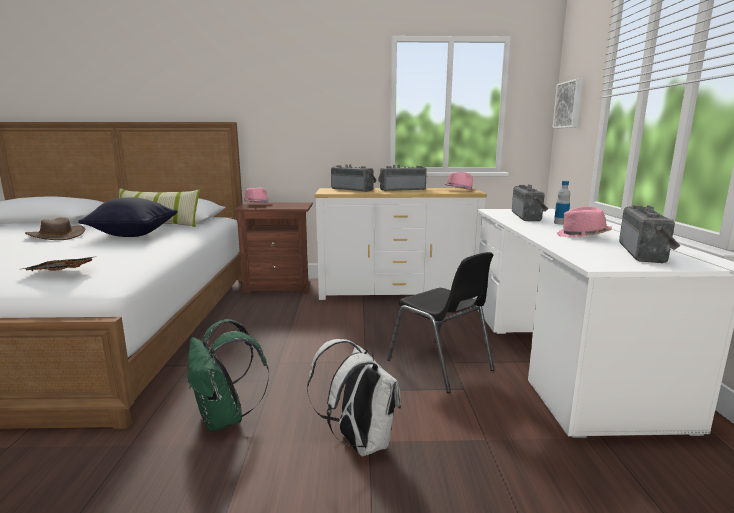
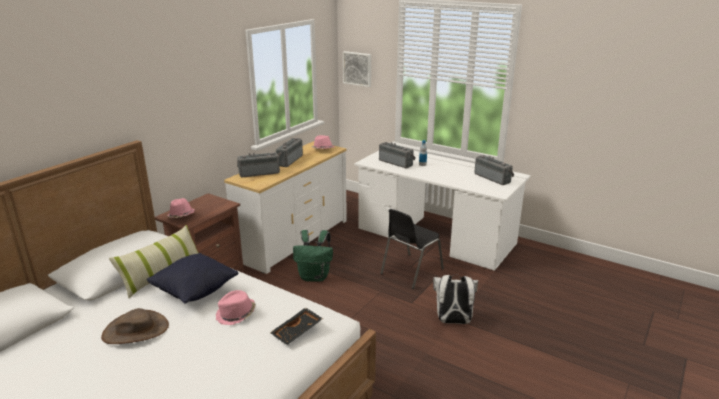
camera: 55 degrees left, 10 degrees up
(225, 419) = (395, 356): green backpack -> green backpack (315, 277)
(440, 366) = (410, 271): black chair -> black chair turned 135 degrees clockwise
(582, 236) = (454, 173): pink hat -> pink hat (236, 314)

